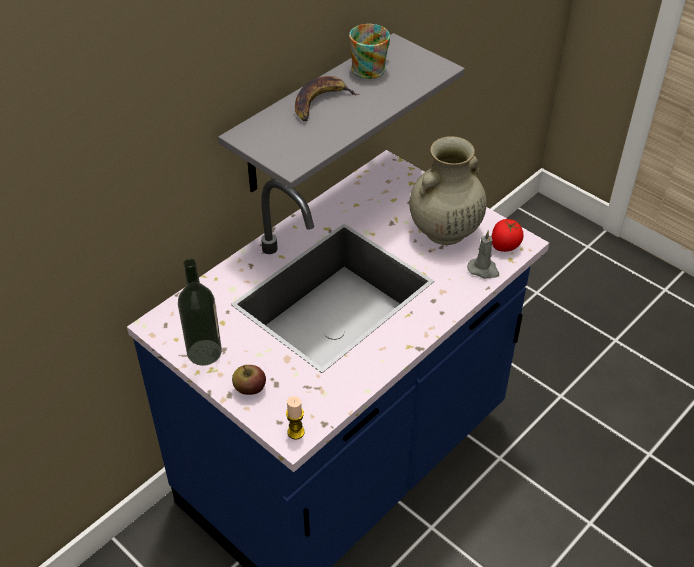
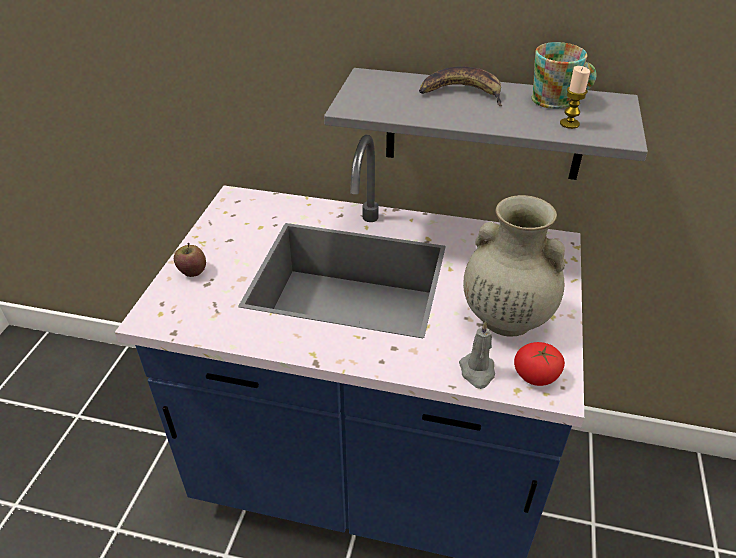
camera: 60 degrees right, 5 degrees down
(204, 352) = (219, 231): bottle -> none
(296, 432) = (154, 318): candle -> candle (569, 124)

